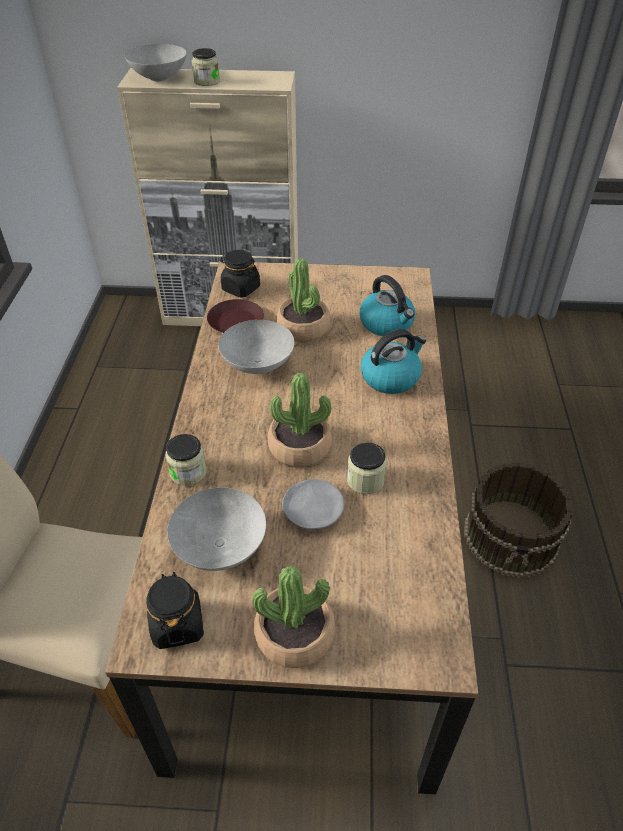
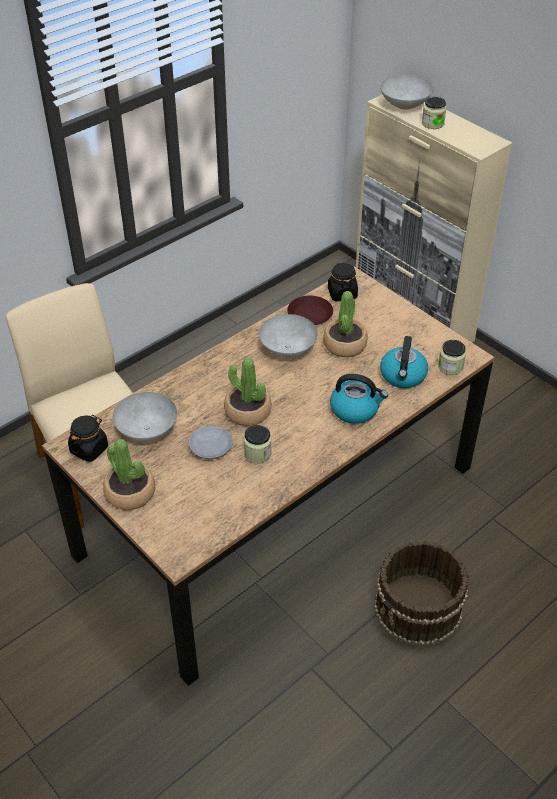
camera: 45 degrees right, 0 degrees up
(188, 472) = (177, 384): jar -> jar (450, 367)

